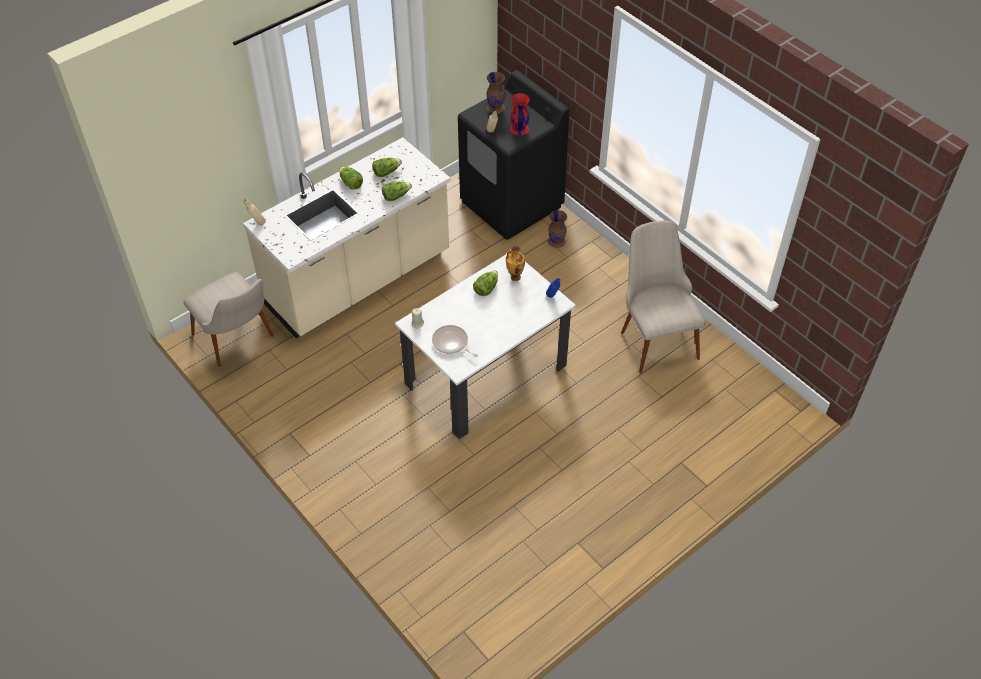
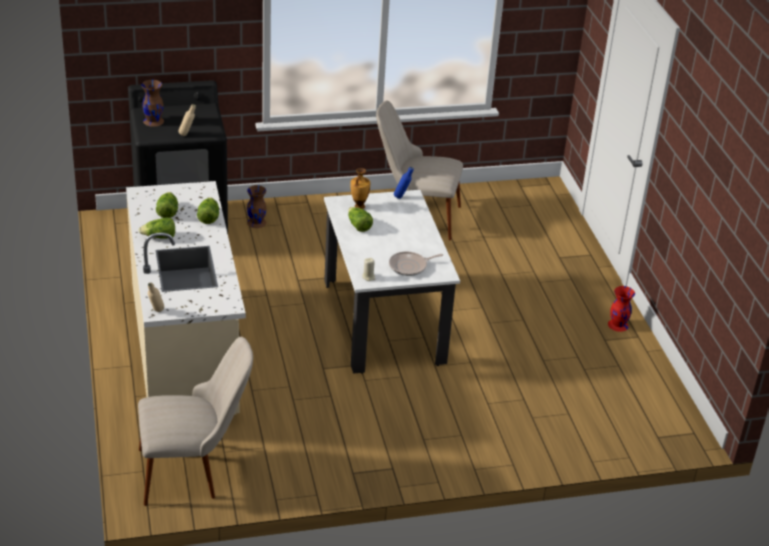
camera: 65 degrees left, 15 degrees down
(519, 129) = (198, 120): red vase -> red vase (618, 325)

